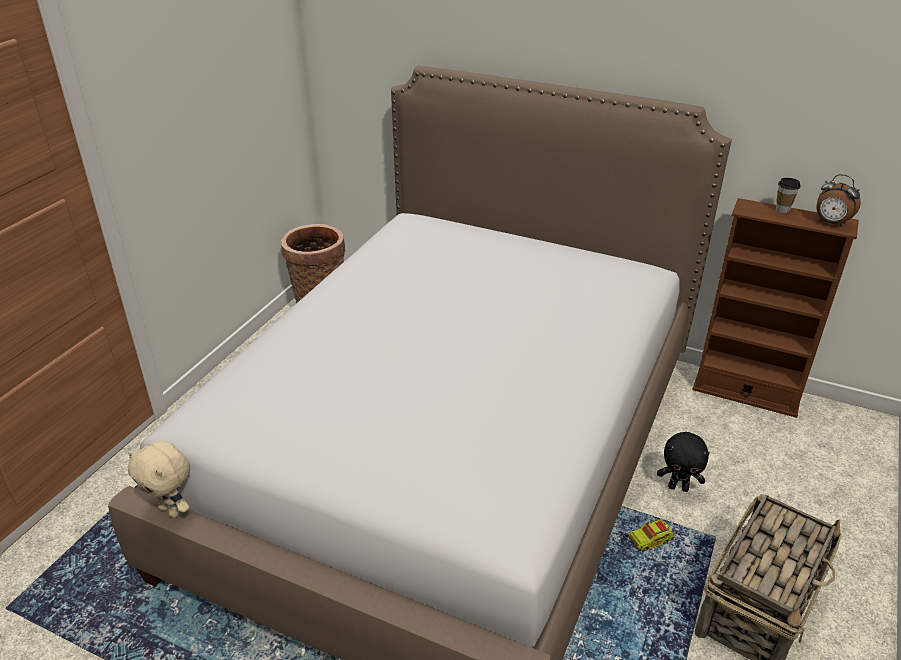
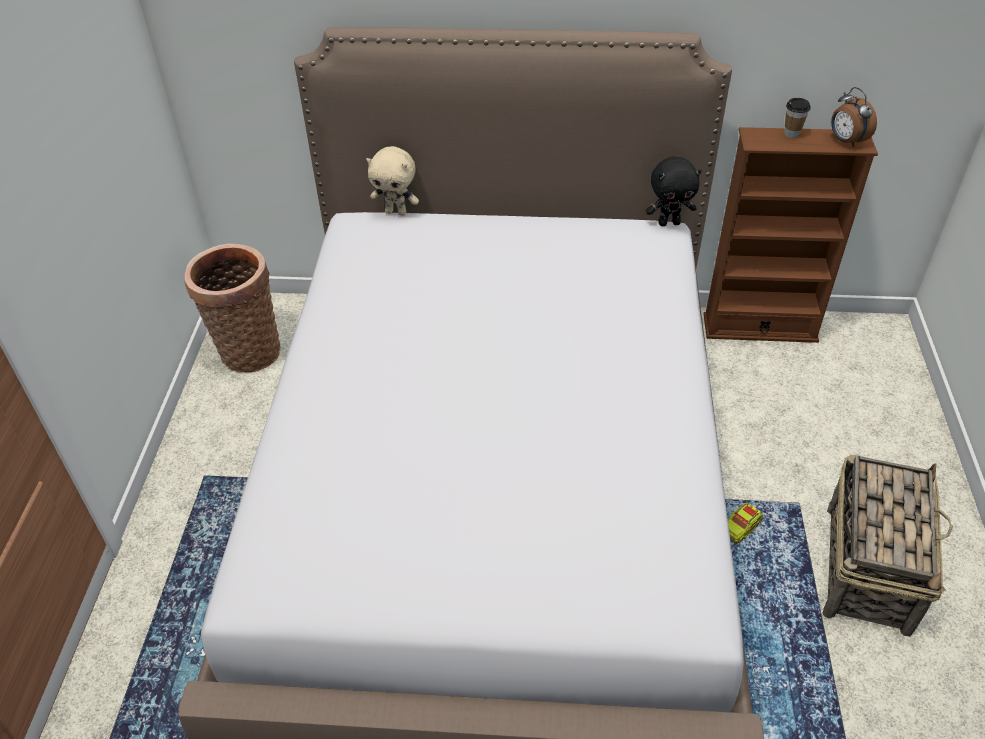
camera: 20 degrees left, 10 degrees up
(172, 510) = (264, 694): beige plush toy -> beige plush toy (396, 212)
(678, 487) = (741, 458): black plush toy -> black plush toy (669, 223)
(830, 223) = (846, 141): alarm clock -> alarm clock turned 45 degrees clockwise

